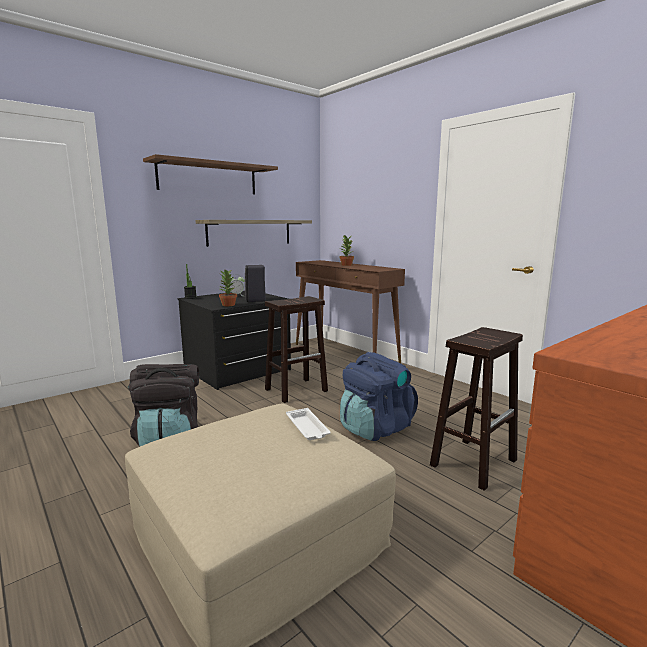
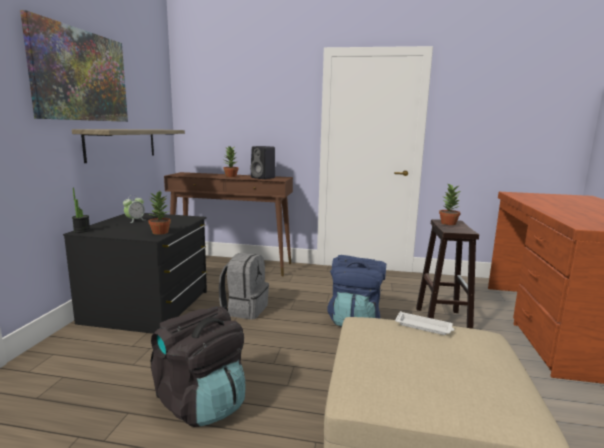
camera: 40 degrees left, 0 degrees up
(208, 178) = (81, 76): brown shelf -> picture
(256, 300) = (174, 223): black speaker -> black speaker (263, 178)
(297, 390) = (244, 309): brown stool -> grey backpack
(488, 333) = (448, 223): none -> potted plant

